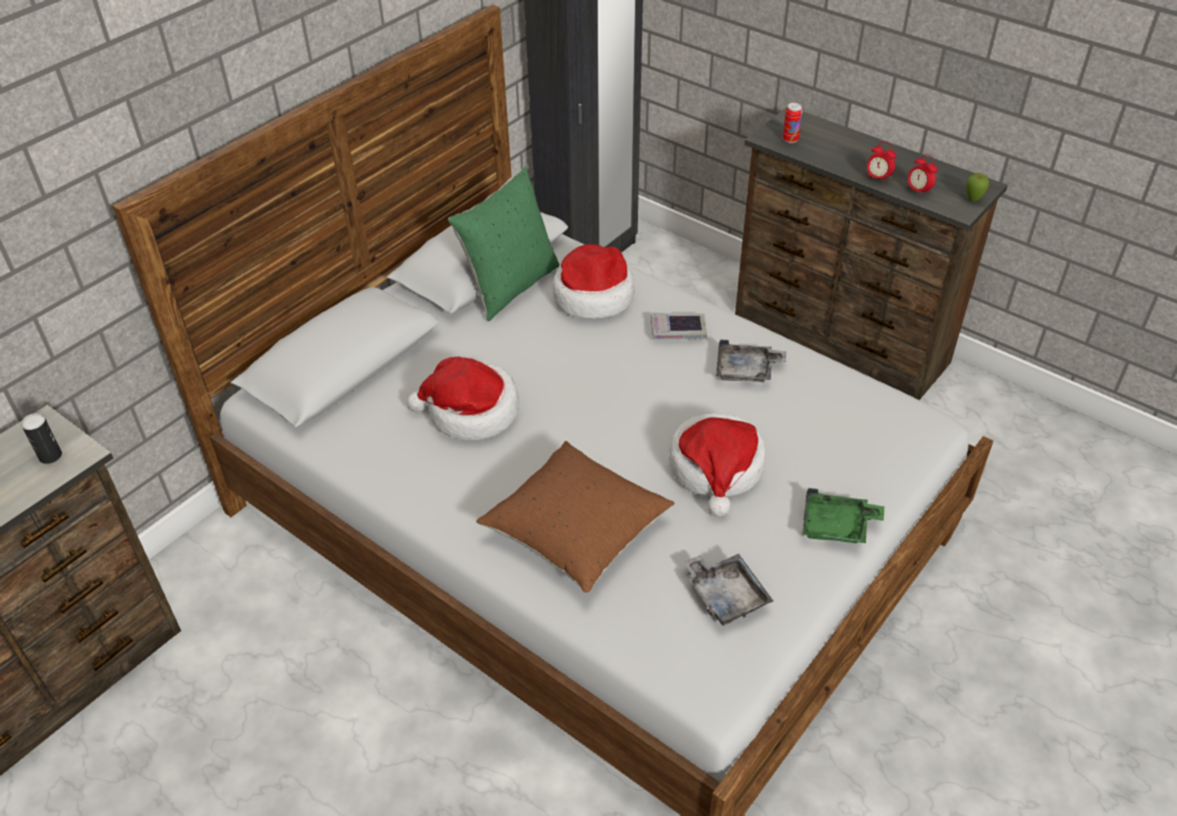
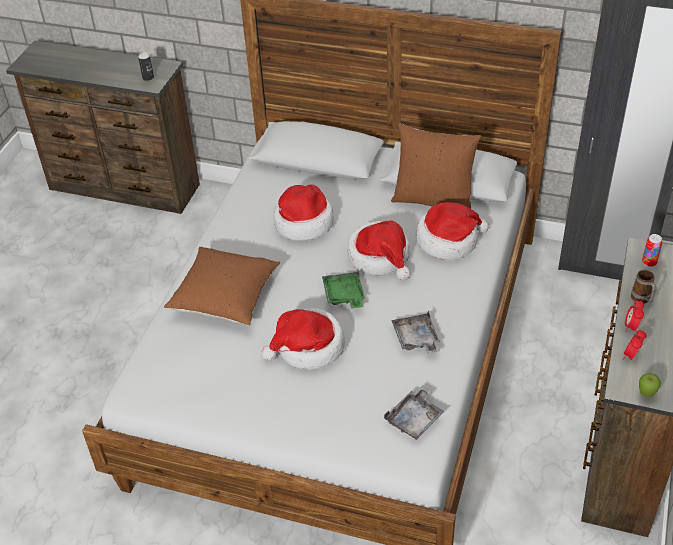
camera: 70 degrees right, 0 degrees up
(510, 286) = (433, 199): green pillow -> brown pillow
(586, 360) = (380, 257): none -> hat
(678, 330) = (438, 293): book -> none
(725, 595) = (200, 377): grey tray -> grey tray (415, 419)
(837, 526) = (284, 422): green tray -> green tray (344, 296)
(842, 161) = (642, 300): none -> mug

